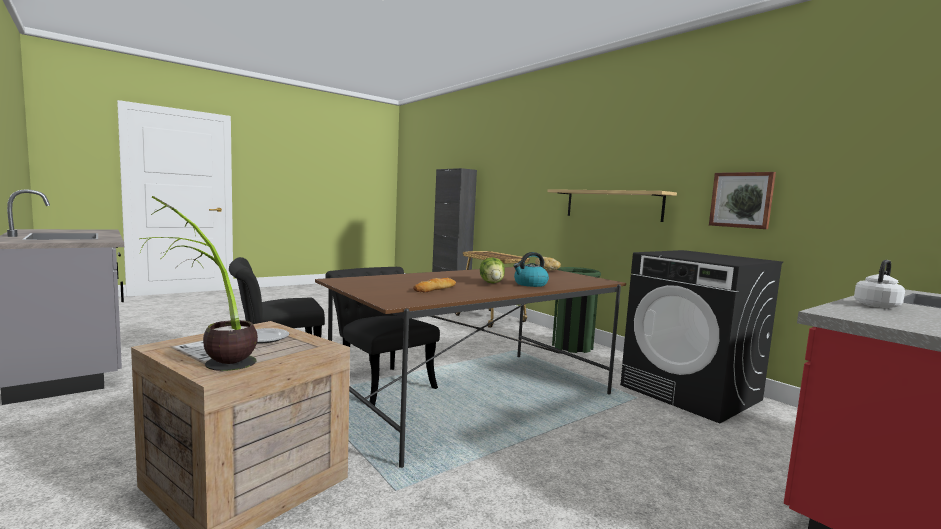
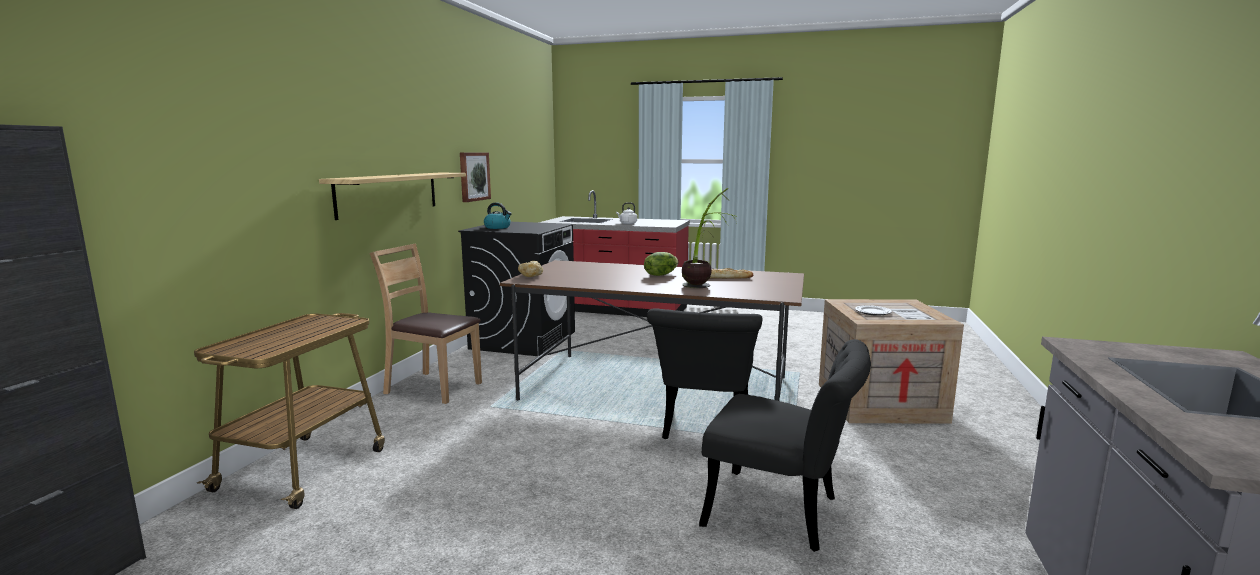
camera: 125 degrees left, 5 degrees up
(208, 358) = (912, 308): potted plant -> potted plant (703, 288)
(530, 284) = (637, 269): kettle -> kettle (498, 227)
(572, 346) = (433, 387): green trash can -> brown chair

